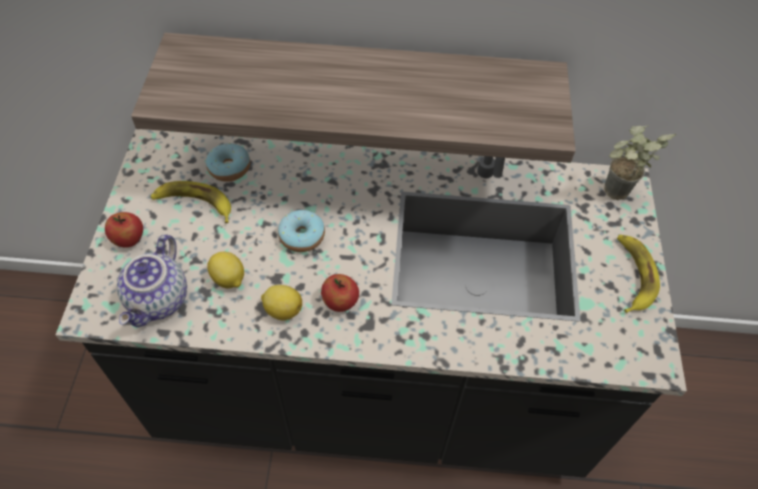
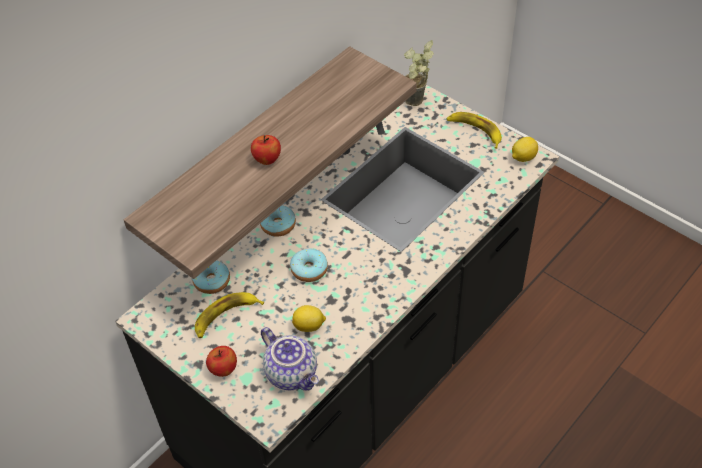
camera: 50 degrees left, 5 degrees down
(282, 310) = (358, 308): lemon -> lemon (523, 157)
(338, 177) = (278, 225): none -> donut
(340, 302) = (378, 275): apple -> apple (267, 160)

